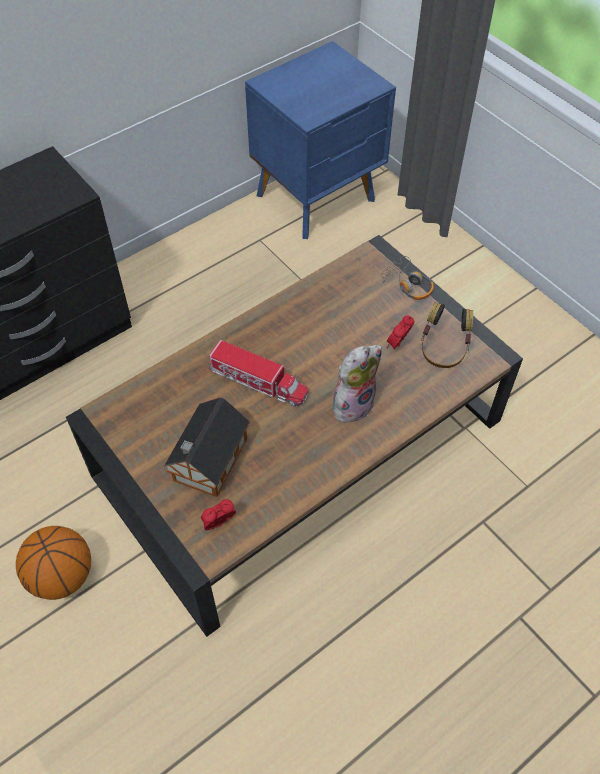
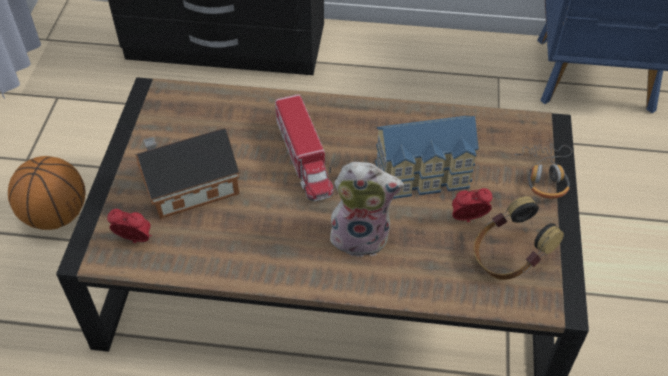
camera: 45 degrees right, 5 degrees down
(344, 336) = (425, 175): none -> toy house

